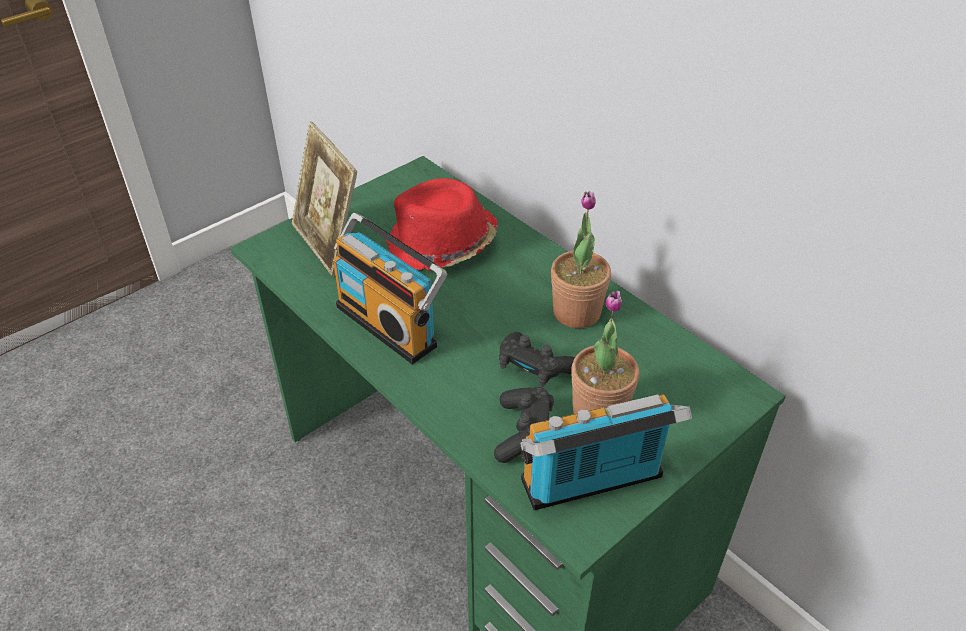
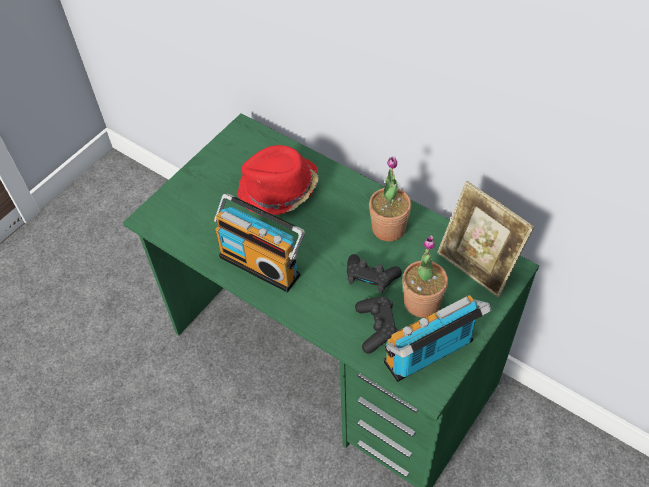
camera: 10 degrees left, 10 degrees up
(329, 244) = (196, 205): picture frame -> picture frame (477, 266)

